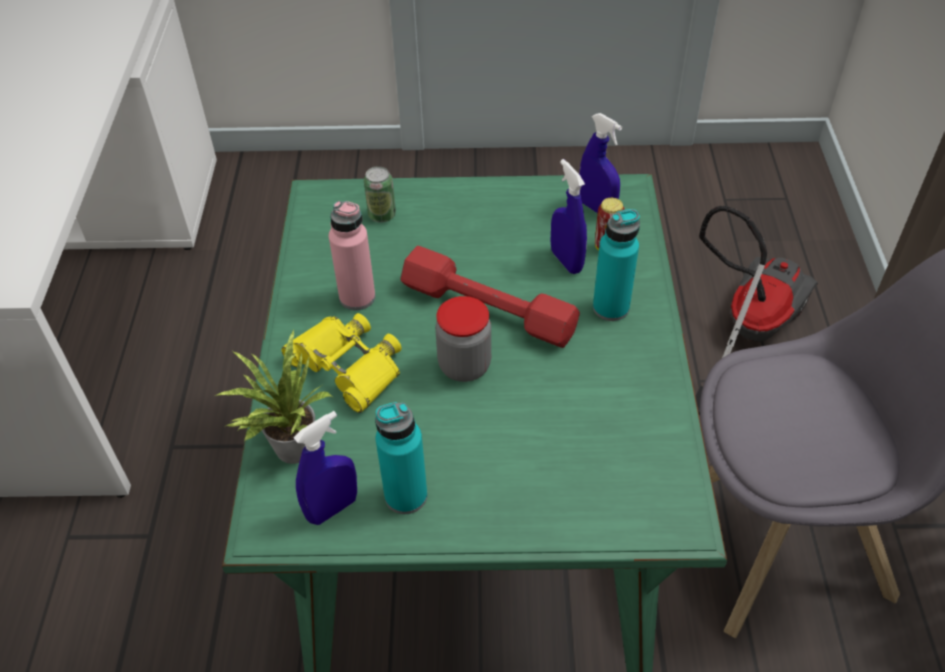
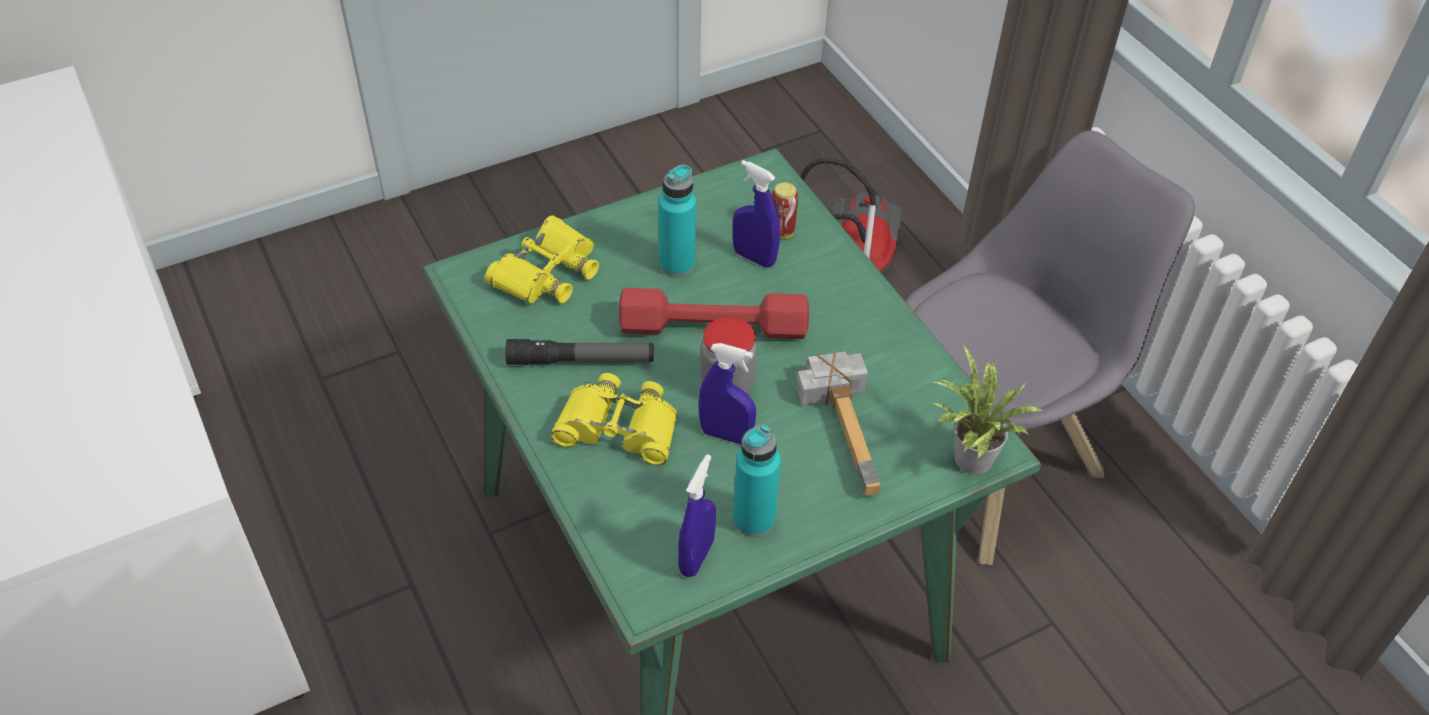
camera: 30 degrees left, 0 degrees up
(289, 447) = (617, 521): potted plant -> potted plant (968, 461)
(357, 297) = (581, 360): pink bottle -> flashlight
(382, 215) = (547, 271): can -> yellow binoculars
(557, 446) = (854, 426): none -> hammer
(596, 208) = (749, 197): blue spray bottle -> blue spray bottle (726, 435)
(611, 308) = (821, 287): turquoise bottle -> turquoise bottle (677, 264)

